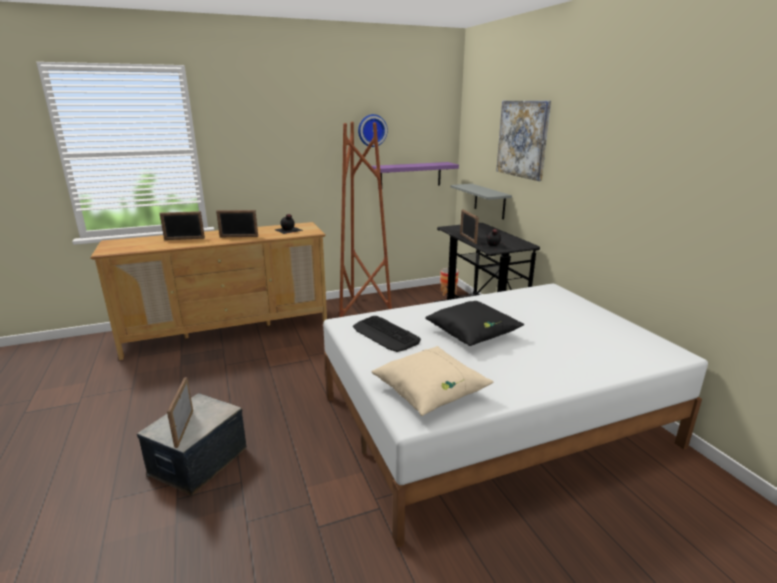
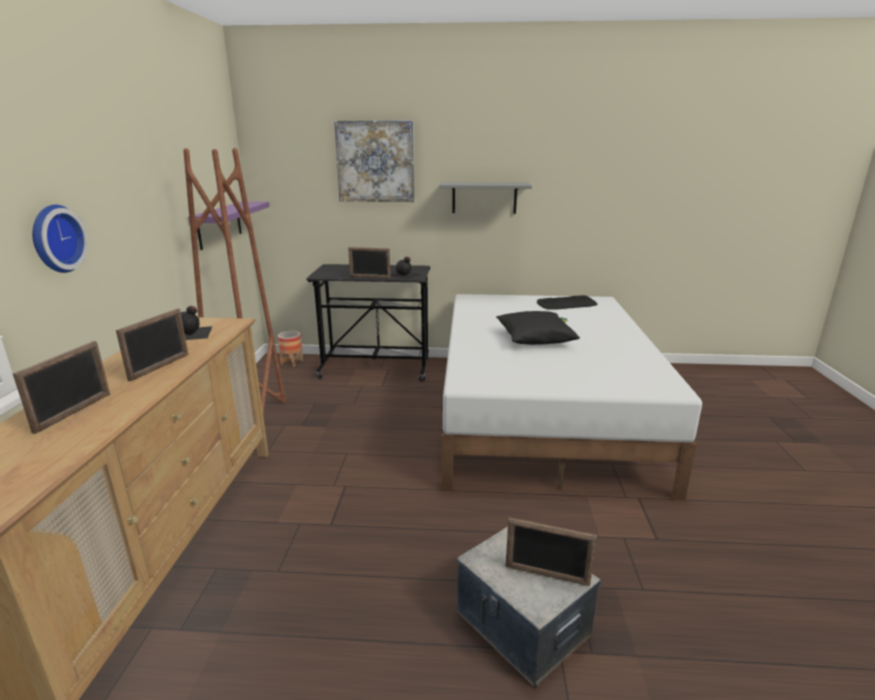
camera: 65 degrees left, 0 degrees up
(372, 130) = (179, 163): wall clock -> wall clock (54, 239)
(385, 334) = (511, 370): keyboard -> keyboard (567, 304)
(429, 392) = (631, 374): beige pillow -> none
(489, 201) = (329, 237): grey shelf -> grey shelf (484, 198)

